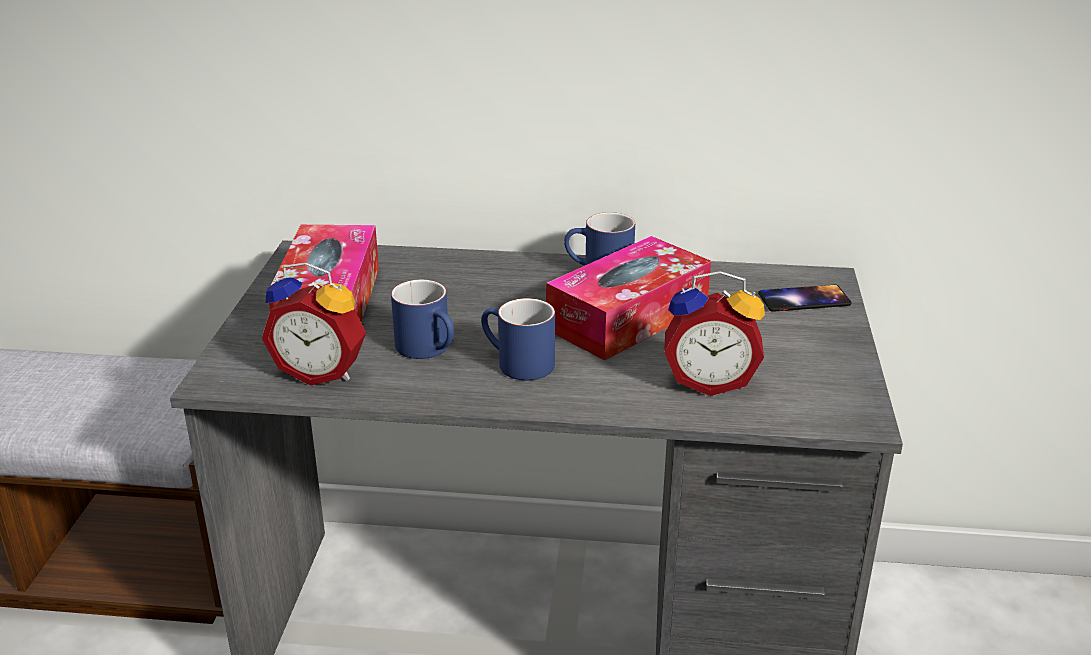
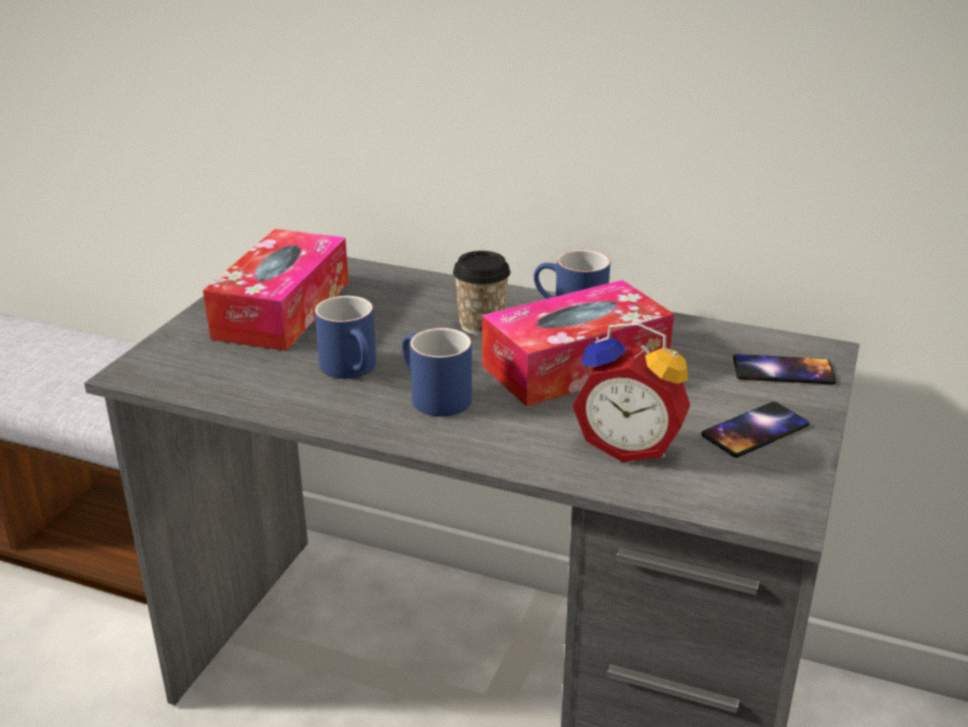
camera: 15 degrees right, 0 degrees up
(322, 372) = (236, 377): alarm clock -> none
(526, 293) = (481, 325): none -> cup
(806, 353) = (755, 430): none -> phone

